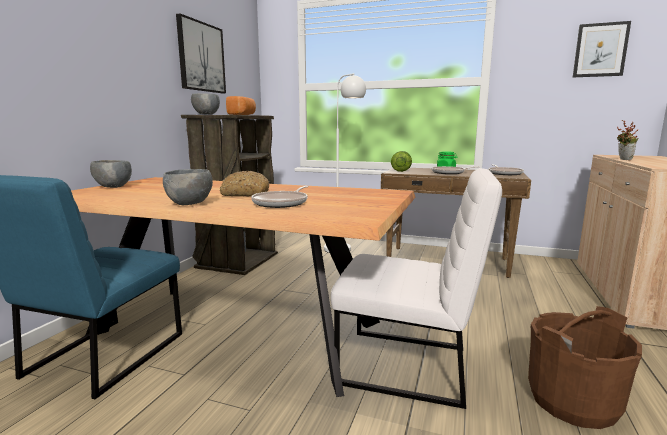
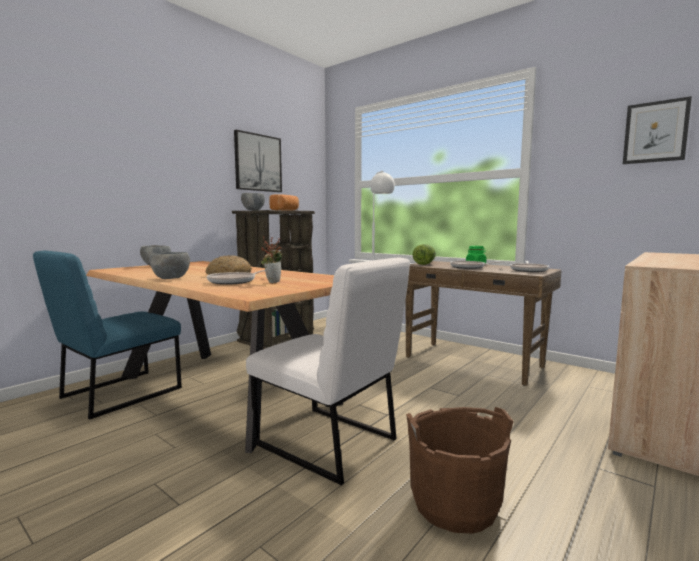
camera: 20 degrees right, 5 degrees down
(623, 159) = (647, 257): potted plant -> potted plant (272, 282)

